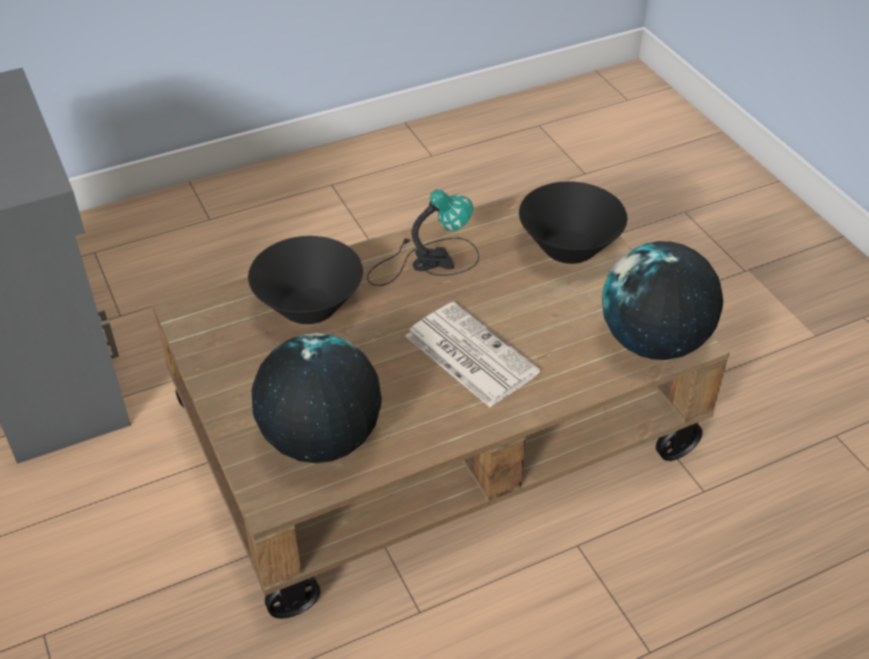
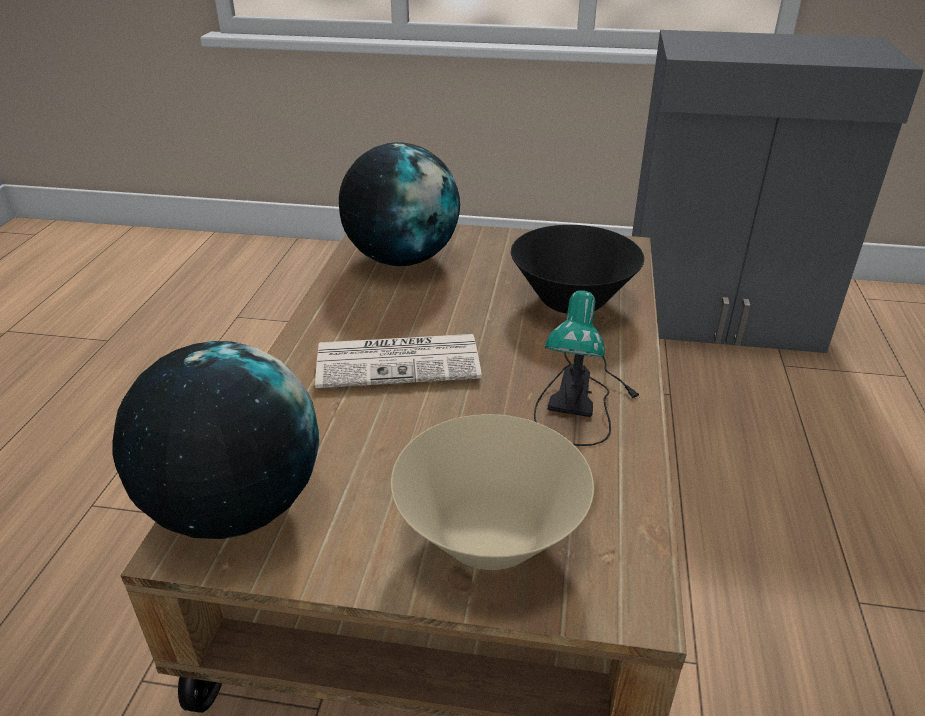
camera: 125 degrees right, 10 degrees down
(568, 248) = (490, 536): black bowl -> beige bowl

